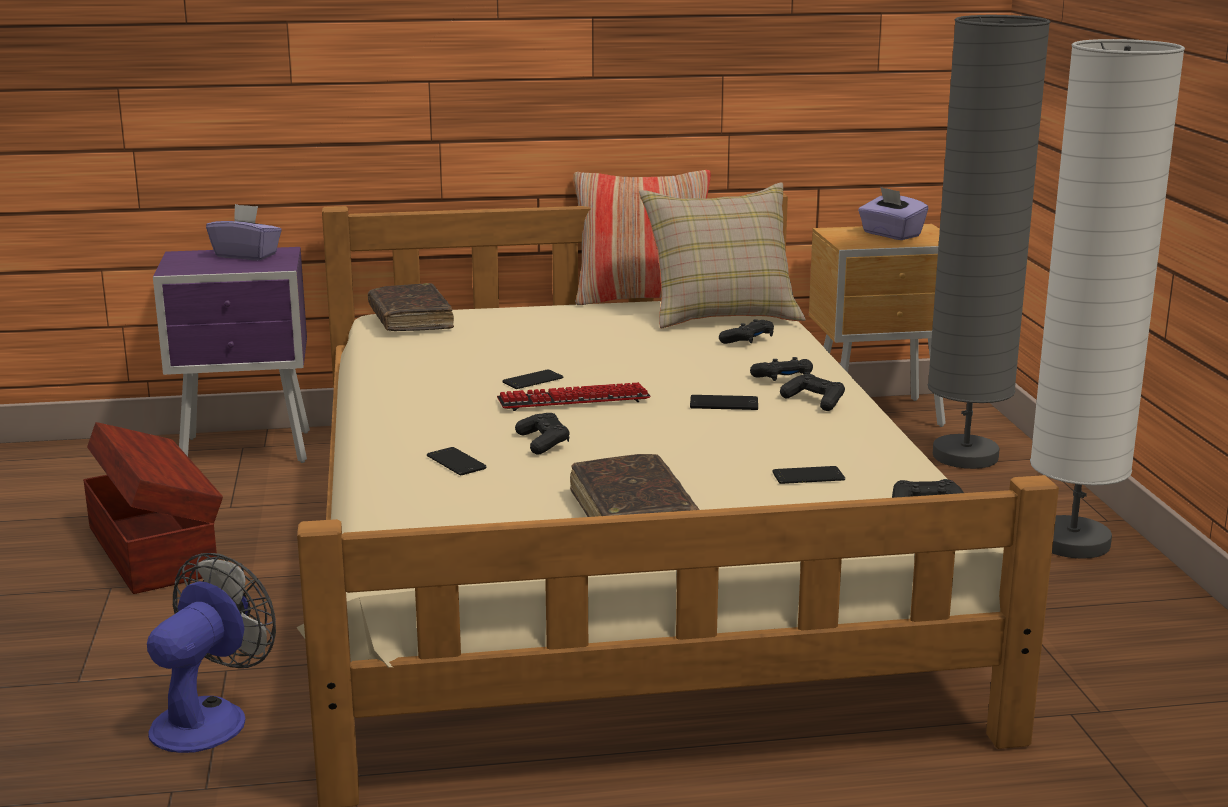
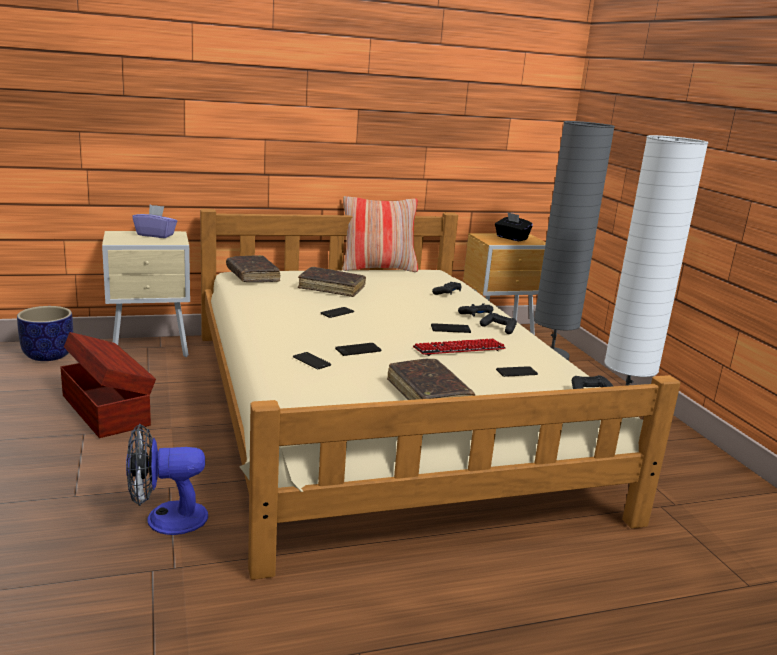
camera: 10 degrees left, 0 degrees up
(80, 463) = (48, 355): none -> planter
(209, 717) = (165, 519): fan -> fan turned 120 degrees counterclockwise
(249, 451) = (152, 349): purple nightstand -> beige nightstand
(540, 337) = (331, 288): none -> brown book
(543, 442) = (358, 350): black game controller -> phone
(573, 400) = (365, 325): keyboard -> keyboard (459, 349)
(721, 315) = (426, 278): beige pillow -> none
(891, 234) = (511, 238): purple tissue box -> black tissue box

